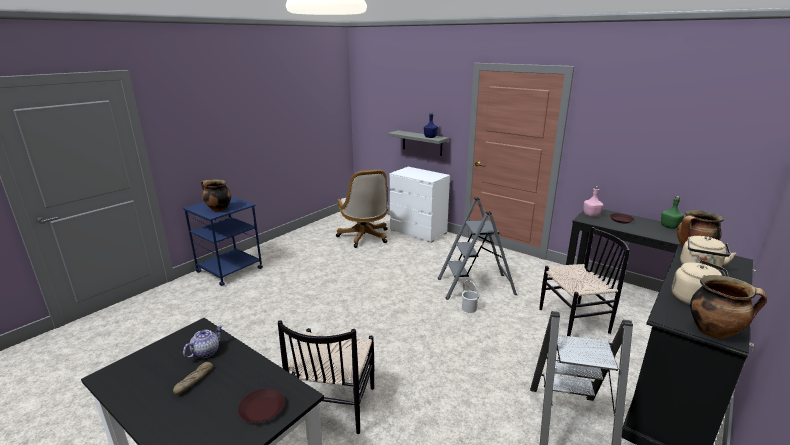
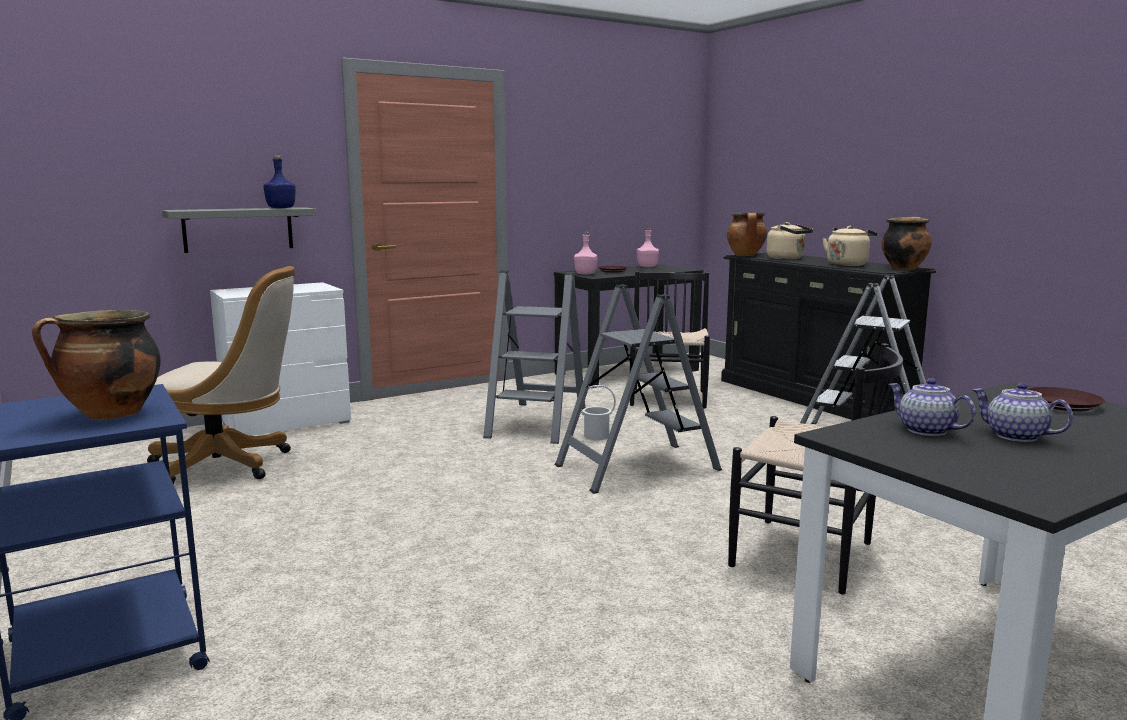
camera: 70 degrees left, 10 degrees down
(194, 380) = (1015, 436): bread -> teapot
(428, 330) = (635, 467): none -> grey step ladder
(669, 227) = (647, 267): green bottle -> pink bottle

